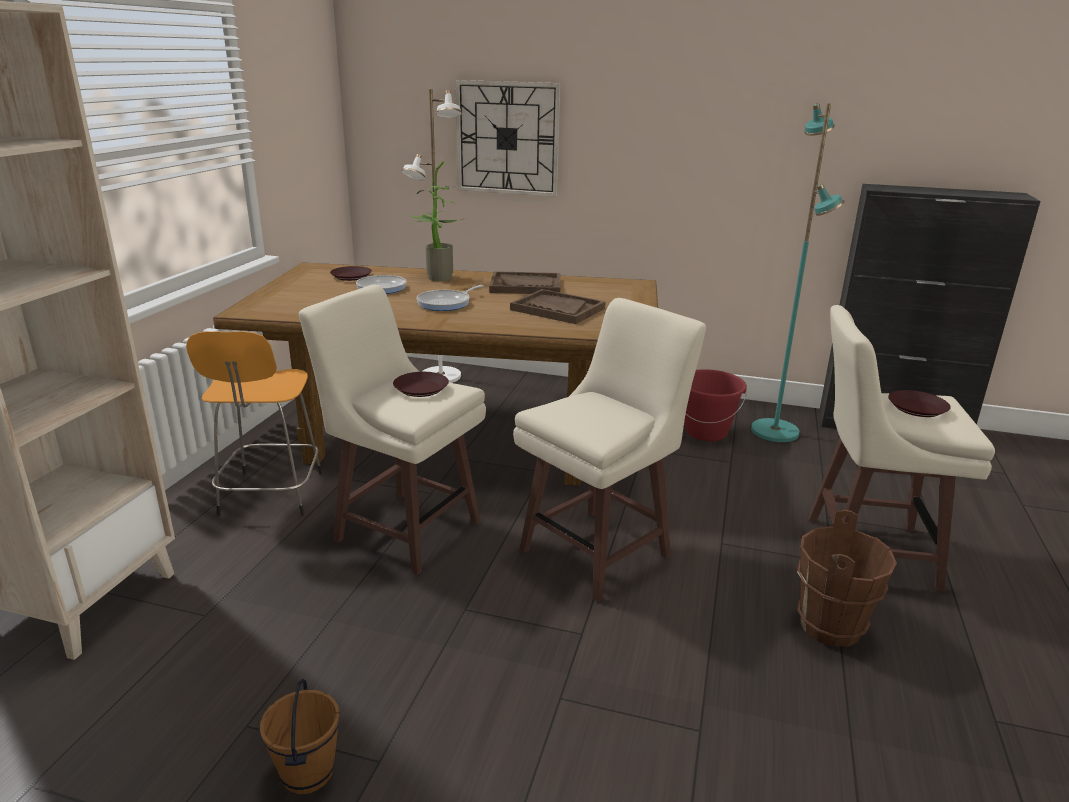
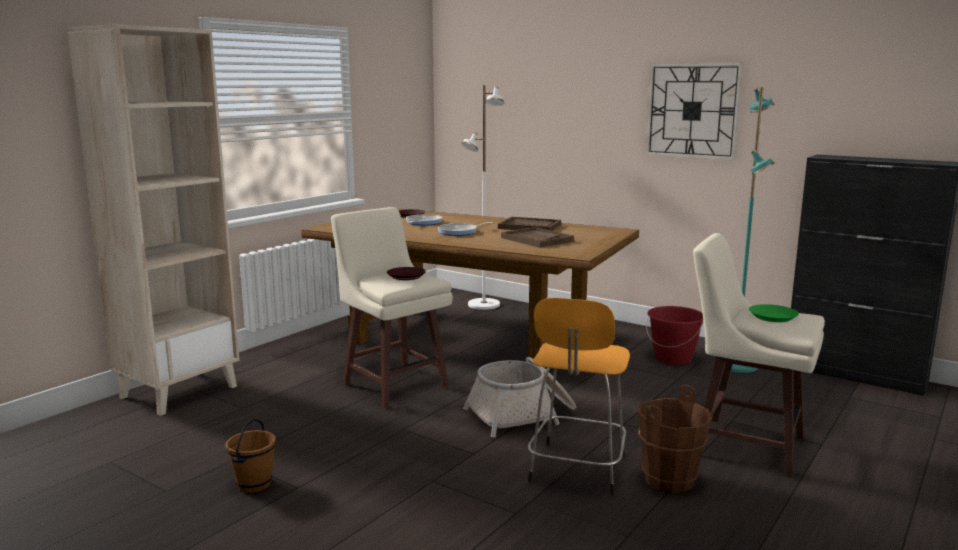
camera: 20 degrees right, 10 degrees down
(270, 496) = (318, 357): orange stool -> orange stool (576, 470)
(436, 278) = (469, 219): potted plant -> none
(507, 138) = (543, 121): wall clock -> wall clock (692, 111)
(599, 552) = (522, 415): beige stool -> basket
(916, 408) = (772, 317): brown plate -> green plate

